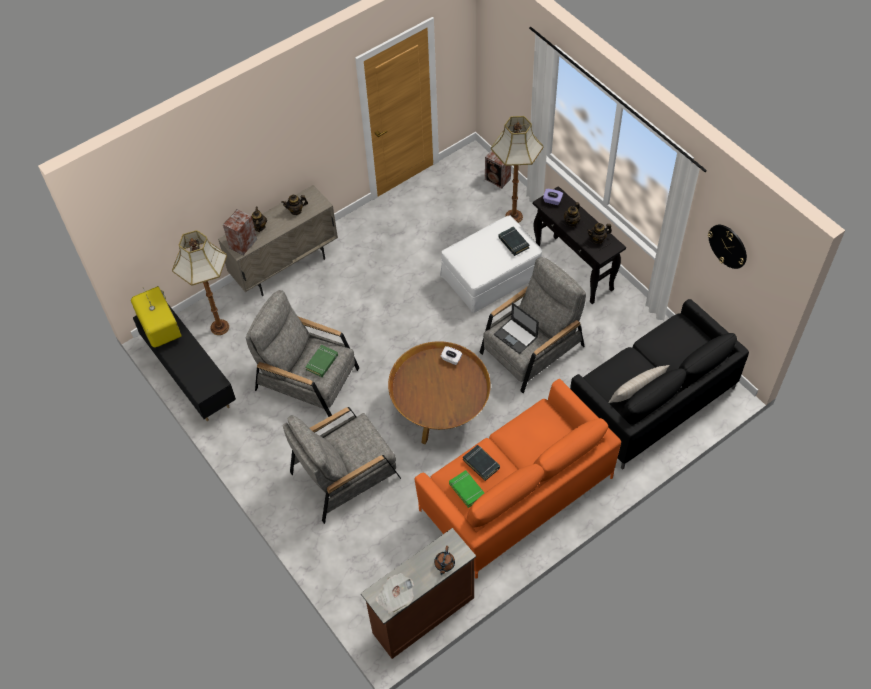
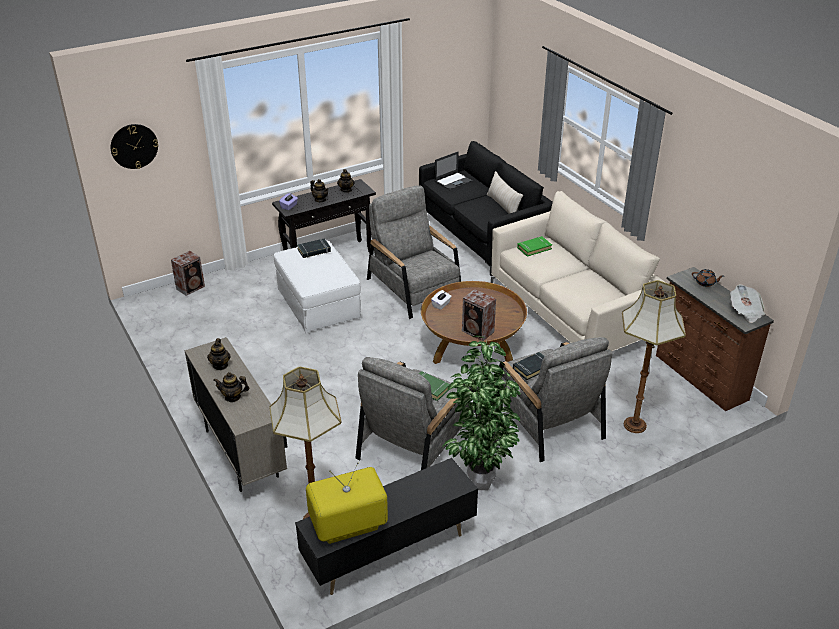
camera: 85 degrees left, 20 degrees down
(242, 244) = (255, 412): speaker -> speaker (478, 332)
(261, 428) = (478, 485): none -> potted plant
(467, 490) = (602, 296): green book -> green book (534, 248)
(481, 464) = (573, 286): black book -> black book (532, 368)
(514, 216) = (246, 282): floor lamp -> floor lamp (634, 424)
(516, 336) = (425, 263): laptop -> laptop (453, 181)
(516, 493) = (571, 313): orange sofa -> beige sofa
(728, 246) = (433, 80): wall clock -> wall clock (134, 146)

